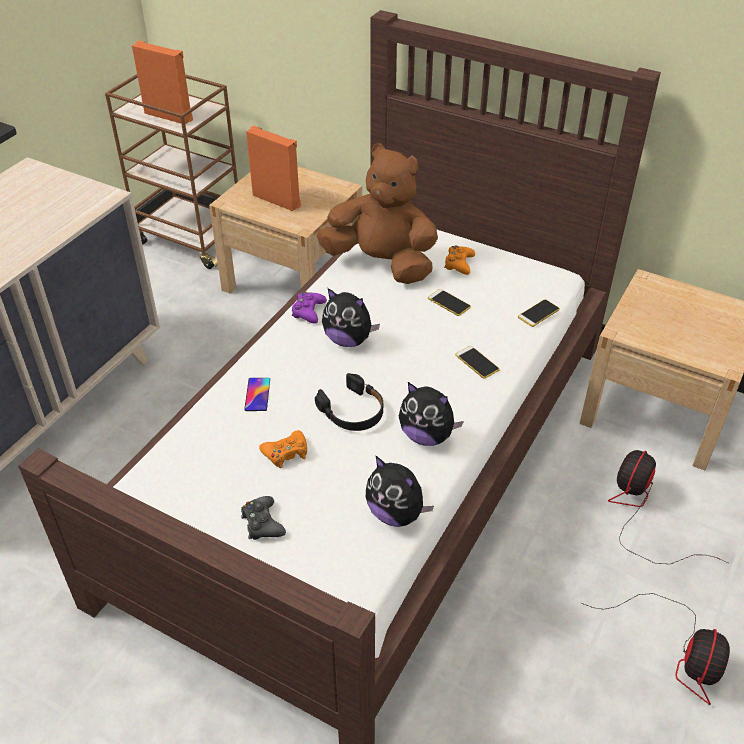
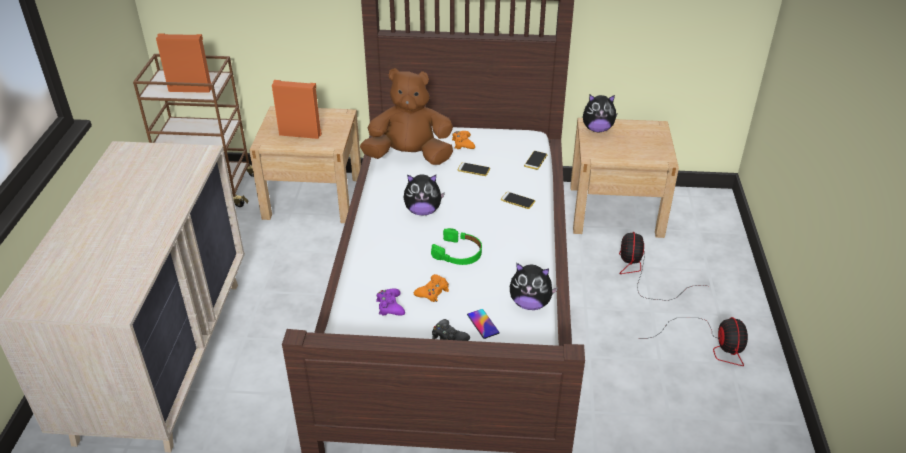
camera: 25 degrees left, 5 degrees down
(257, 394) = (385, 263): phone -> phone (483, 324)
(308, 311) = (381, 201): purple game controller -> purple game controller (390, 306)
(353, 411) = (458, 253): black headphones -> green headphones
(427, 436) = (517, 253): plush toy -> plush toy (597, 129)

